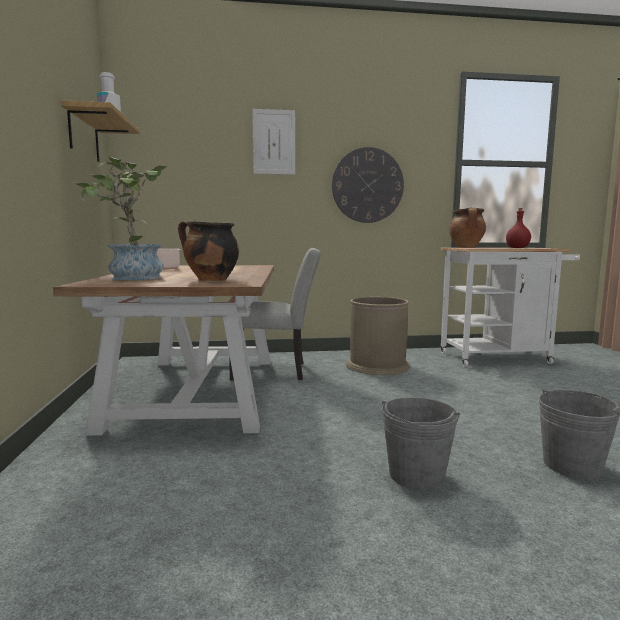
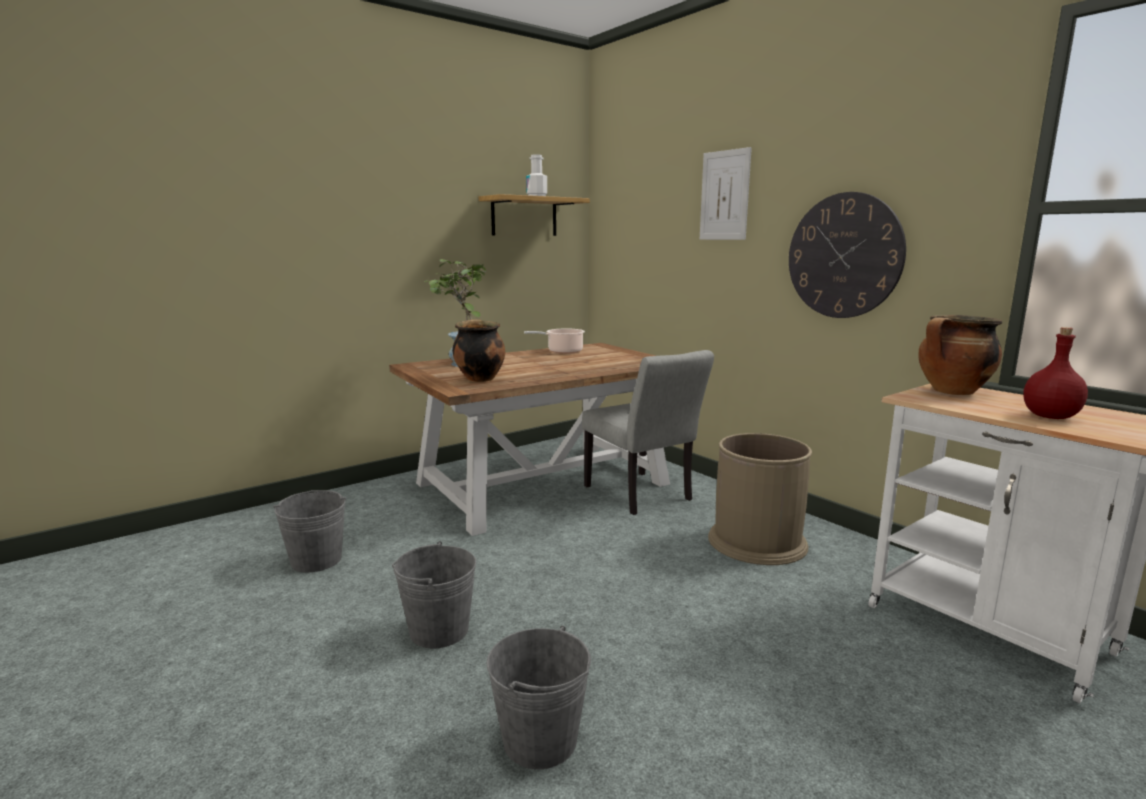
camera: 60 degrees right, 5 degrees up
(198, 522) = (316, 560): none -> grey bucket

